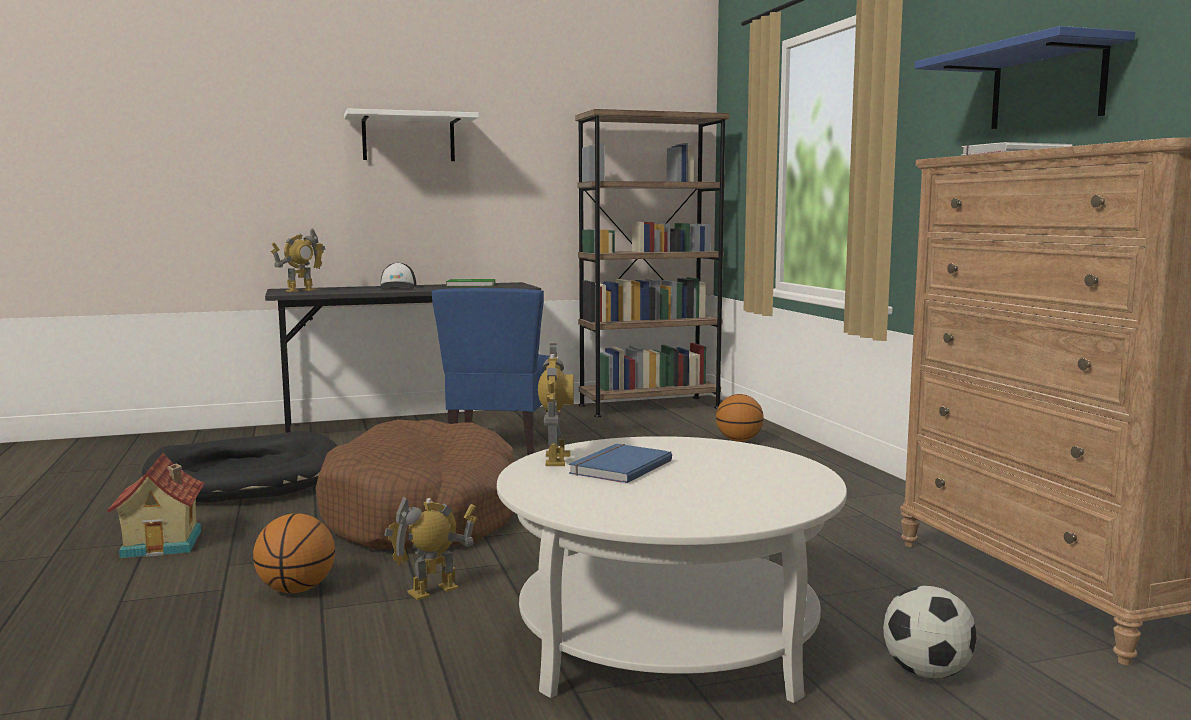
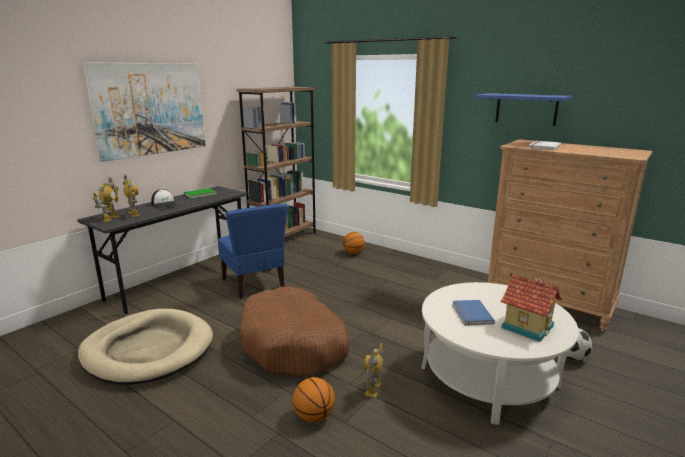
camera: 35 degrees left, 10 degrees up
(164, 543) = (188, 417): toy house -> toy house (527, 326)
(245, 477) = (148, 350): black dog bed -> beige dog bed
(408, 138) = (150, 109): white shelf -> picture
(556, 459) = (440, 316): toy robot -> toy robot (134, 214)

